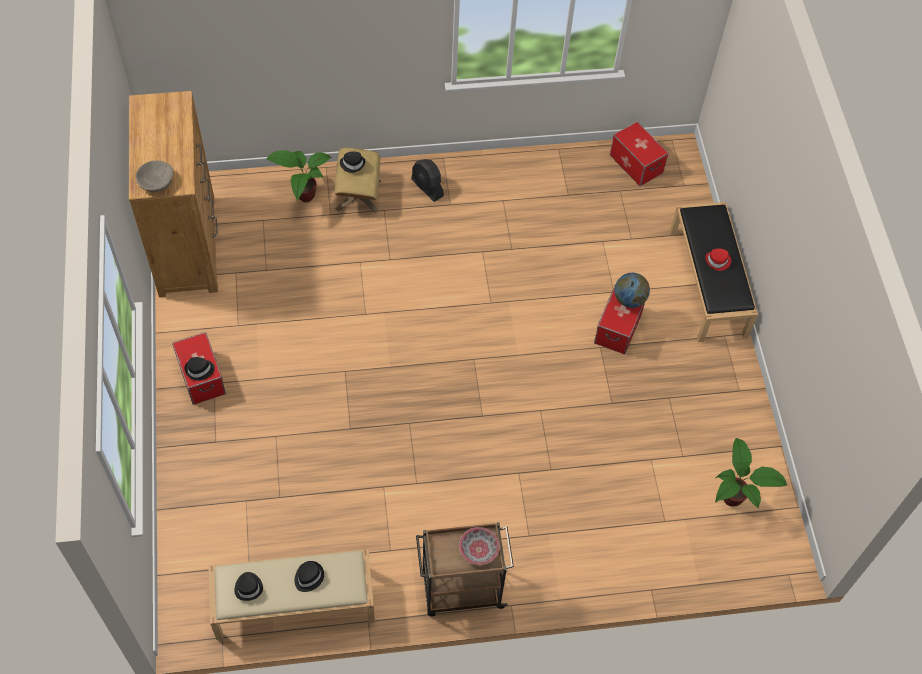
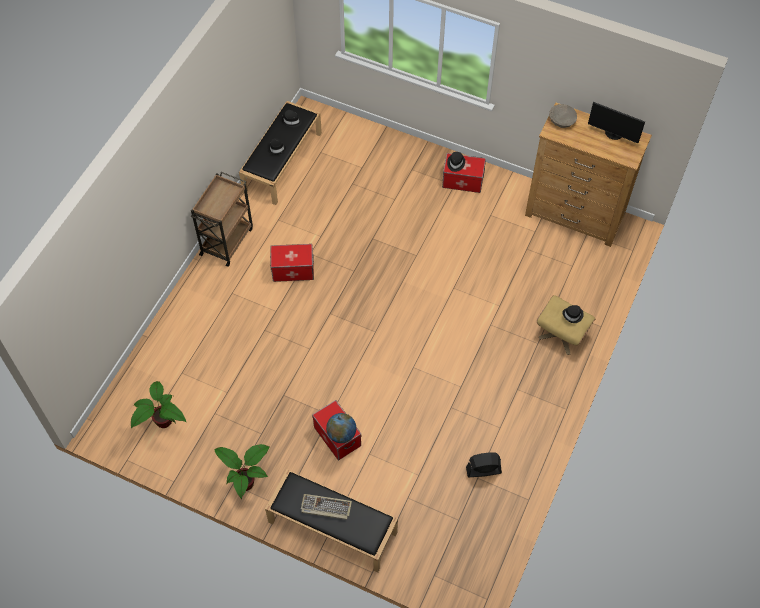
camera: 125 degrees right, 0 degrees up
(149, 127) = (613, 134): none -> monitor
(293, 604) = (282, 161): beige bench -> black bench
(303, 196) = (580, 299): potted plant -> potted plant (247, 482)
(427, 188) = (542, 382): black fan -> black fan (483, 470)
(479, 550) = (214, 207): bowl -> none
(635, 164) = (478, 551): storage box -> storage box (293, 270)
(718, 261) = (325, 507): red hat -> keyboard

